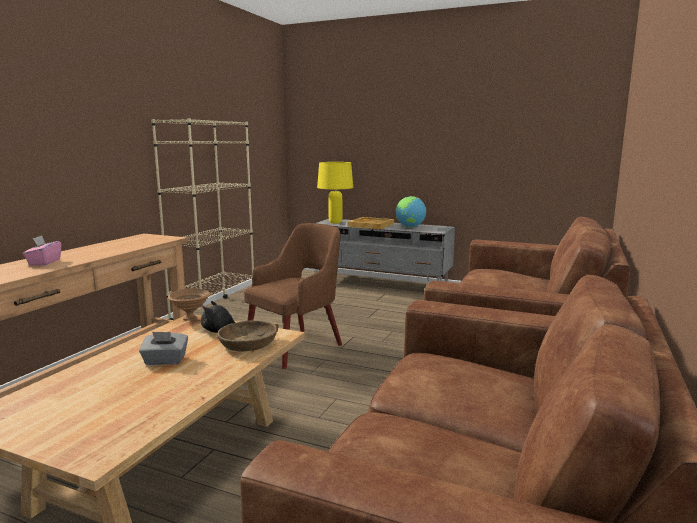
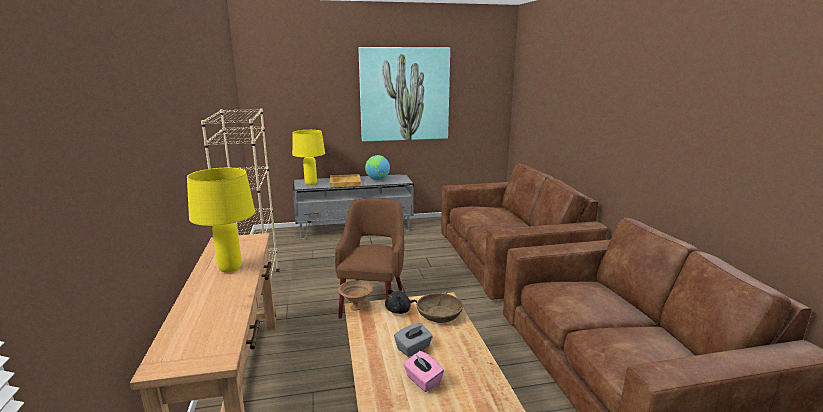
camera: 35 degrees left, 5 degrees up
(44, 262) = (214, 298): pink tissue box -> pink tissue box (422, 381)
(100, 250) = (229, 268): none -> yellow table lamp
(459, 123) = (404, 94): none -> picture

